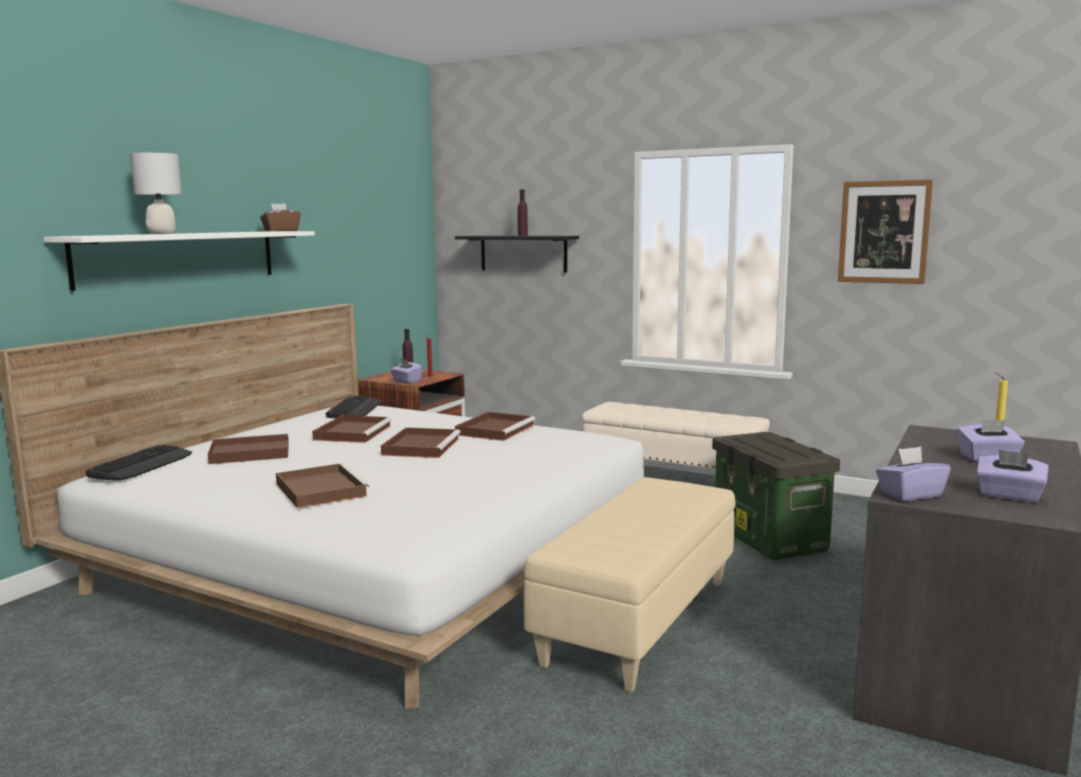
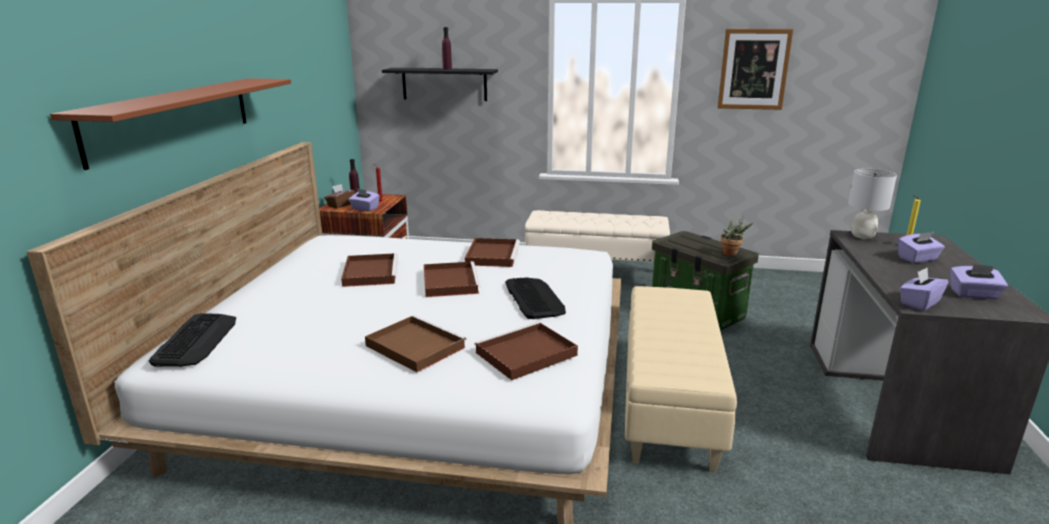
camera: 20 degrees left, 10 degrees up
(162, 234) = (171, 98): grey table lamp -> grey table lamp (861, 236)
(179, 257) = (173, 117): white shelf -> brown shelf
(248, 453) = (295, 311): brown tray -> brown tray (525, 354)
(281, 231) = (258, 80): brown tissue box -> brown tissue box (340, 205)
(354, 409) = (340, 243): keyboard -> keyboard (534, 298)
(799, 456) = (732, 254): none -> potted plant

